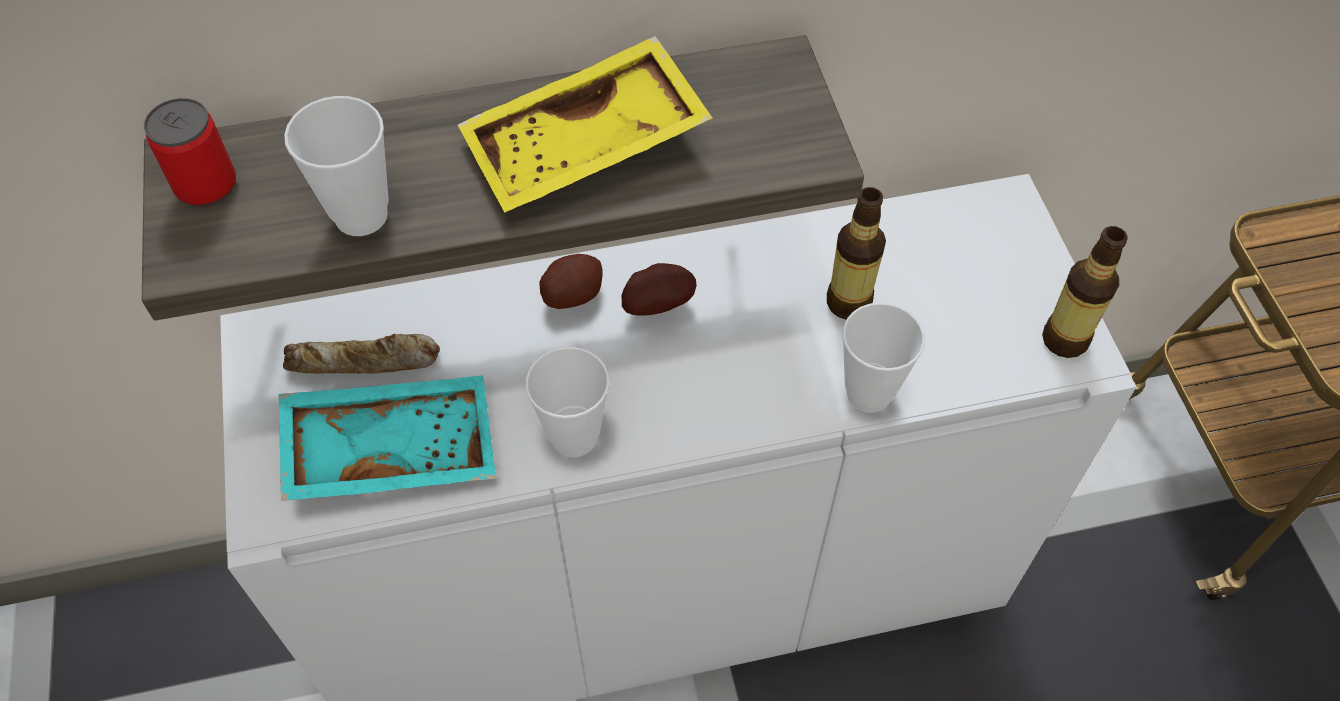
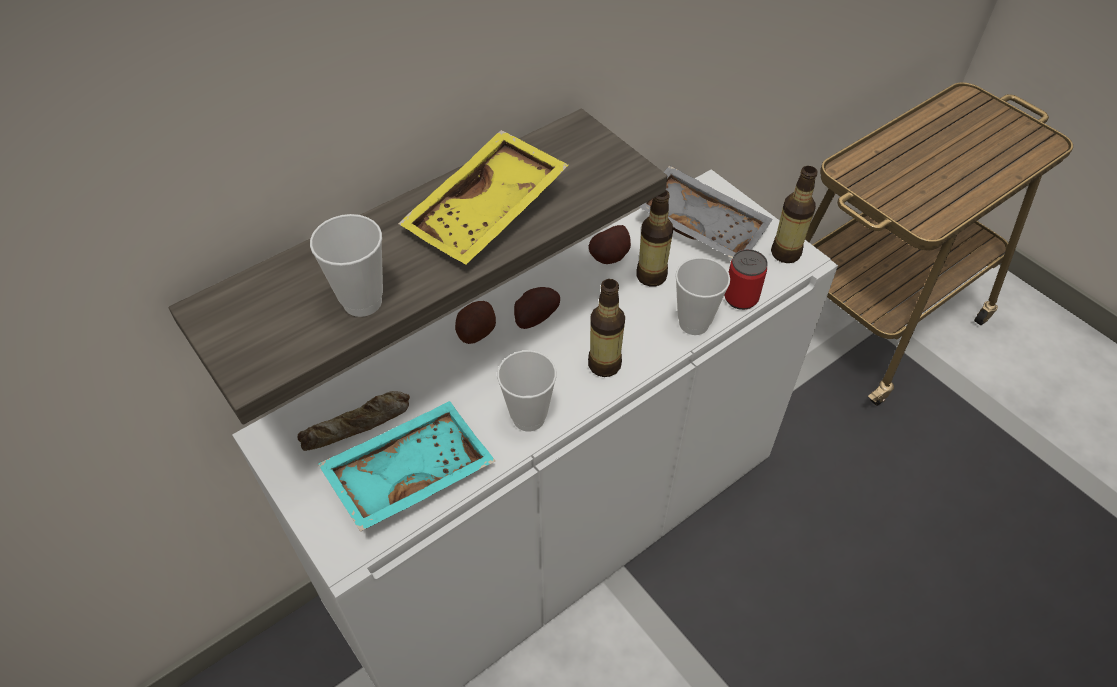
camera: 25 degrees left, 5 degrees down
(206, 186) = (237, 321): can -> can (741, 298)
(712, 404) = (604, 364): none -> bottle
(808, 256) = (611, 258): none -> potato
(967, 253) = (702, 224): none -> grey tray

